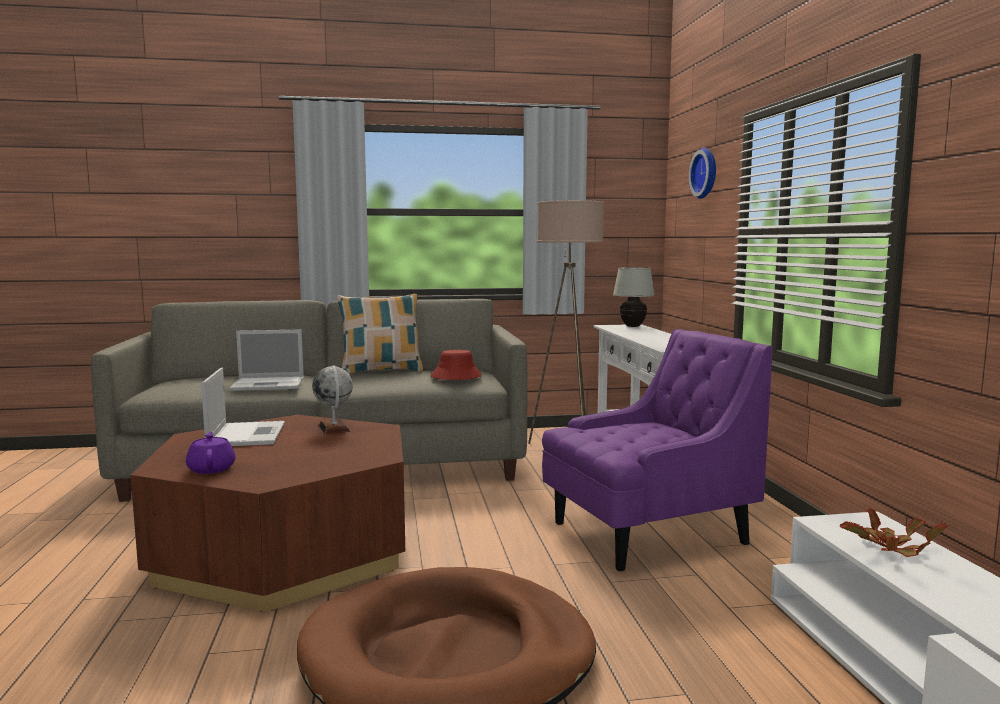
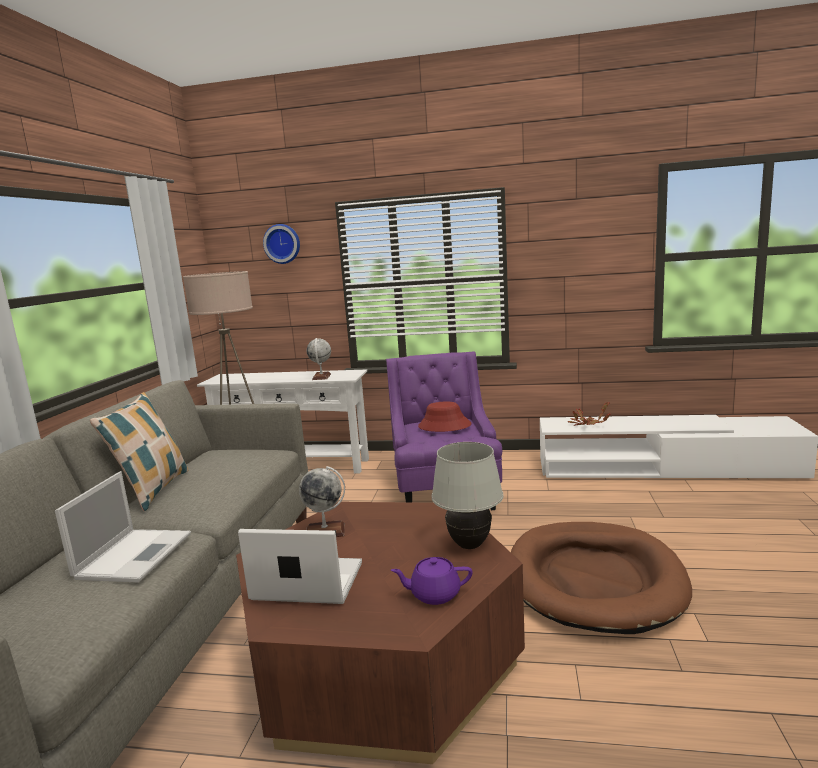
camera: 70 degrees left, 5 degrees up
(456, 377) = (242, 458): red hat -> red hat (444, 426)
(632, 326) = (230, 376): white table lamp -> white table lamp (469, 545)
(661, 343) = (321, 377): none -> globe

